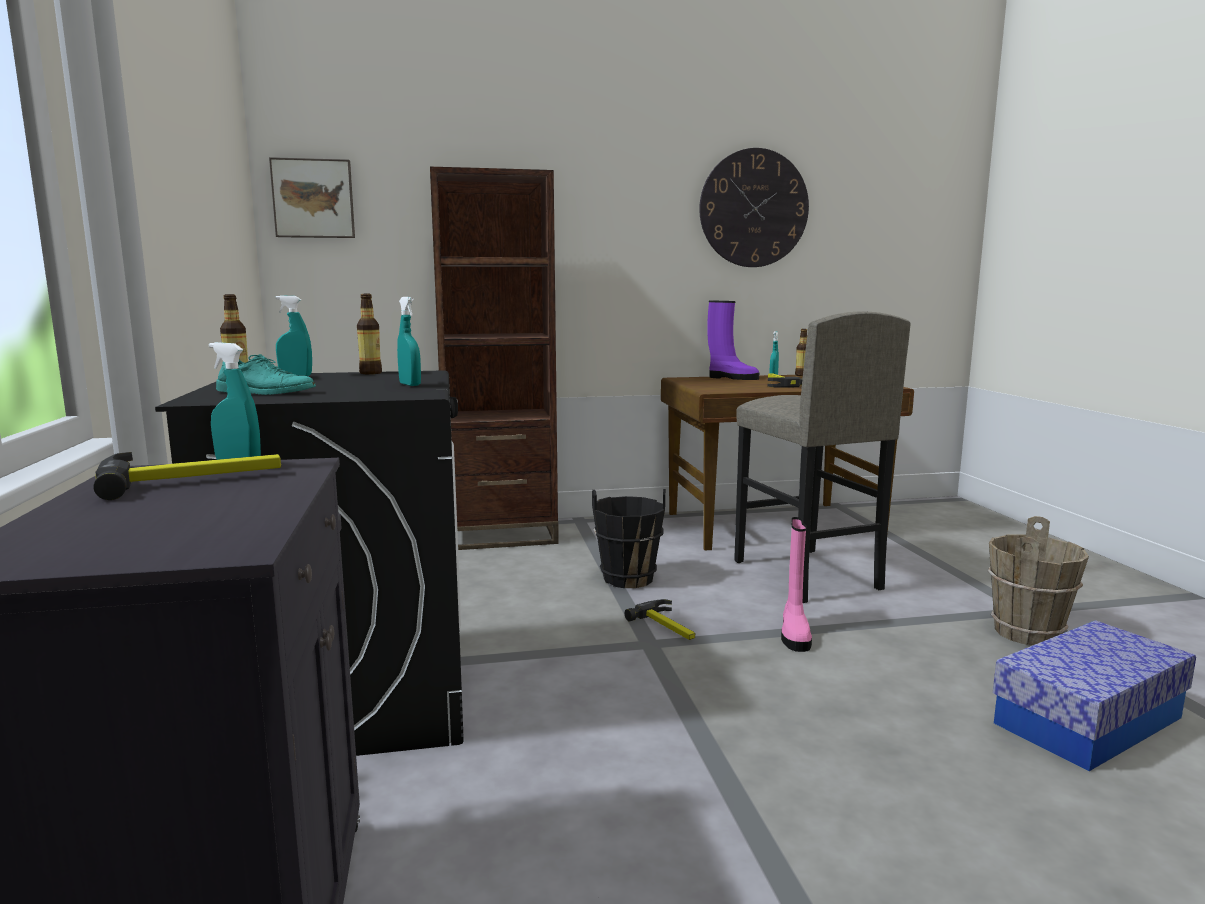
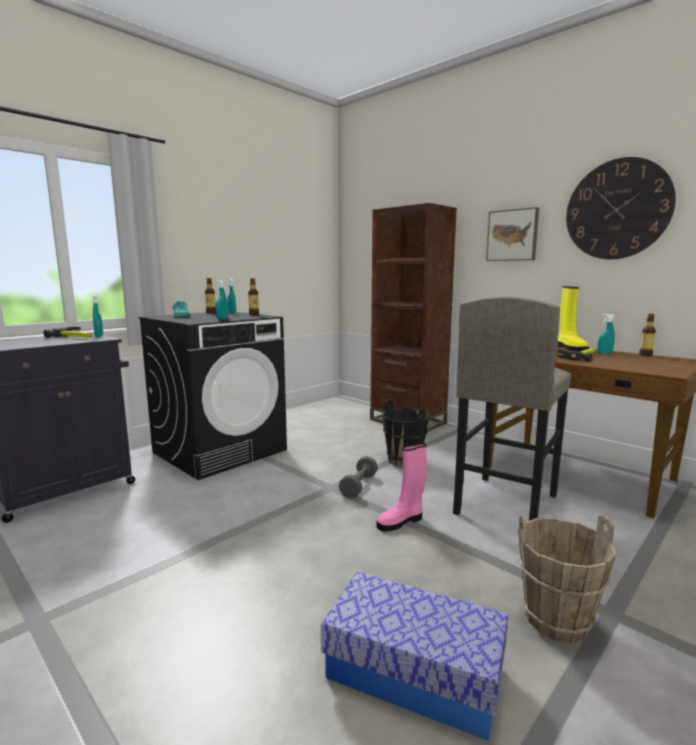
camera: 55 degrees right, 0 degrees up
(313, 199) = (357, 230): picture -> picture (512, 235)
(668, 626) = (359, 486): hammer -> grey dumbbell
(732, 378) = (570, 348): purple boot -> yellow boot

